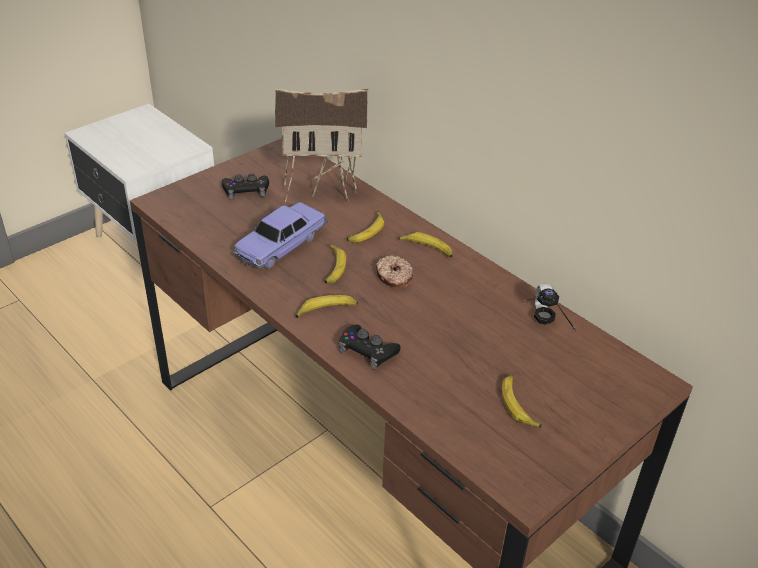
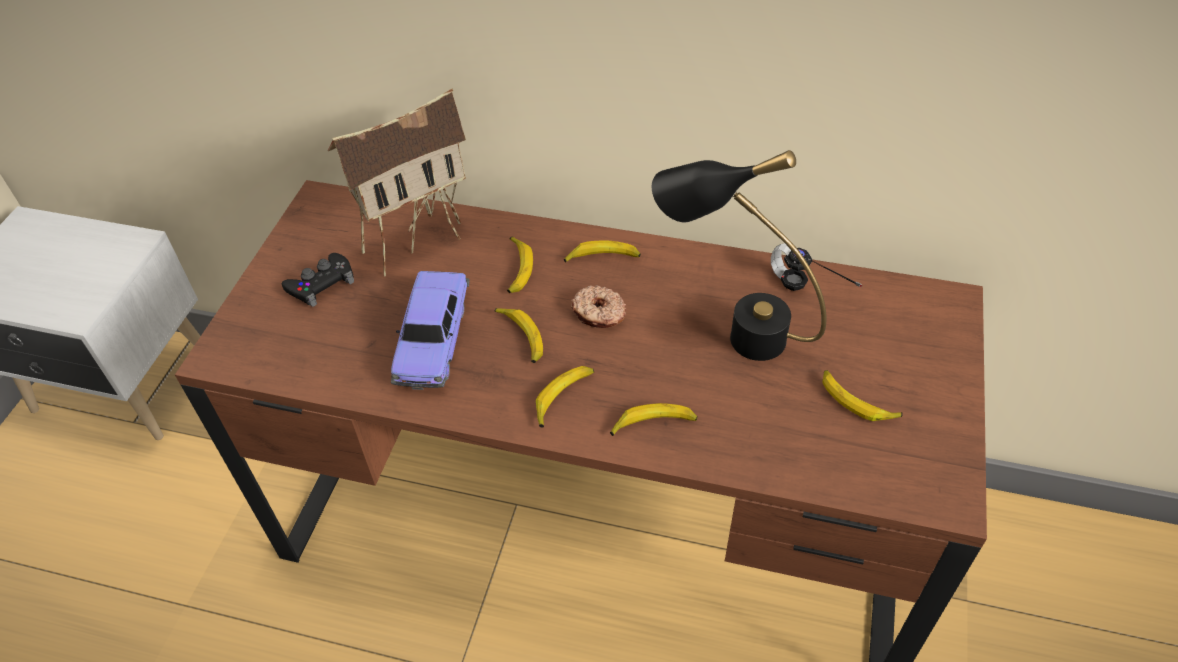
camera: 30 degrees left, 10 degrees up
(367, 351) = (653, 424): black game controller -> banana
(472, 325) = (731, 330): none -> black table lamp

